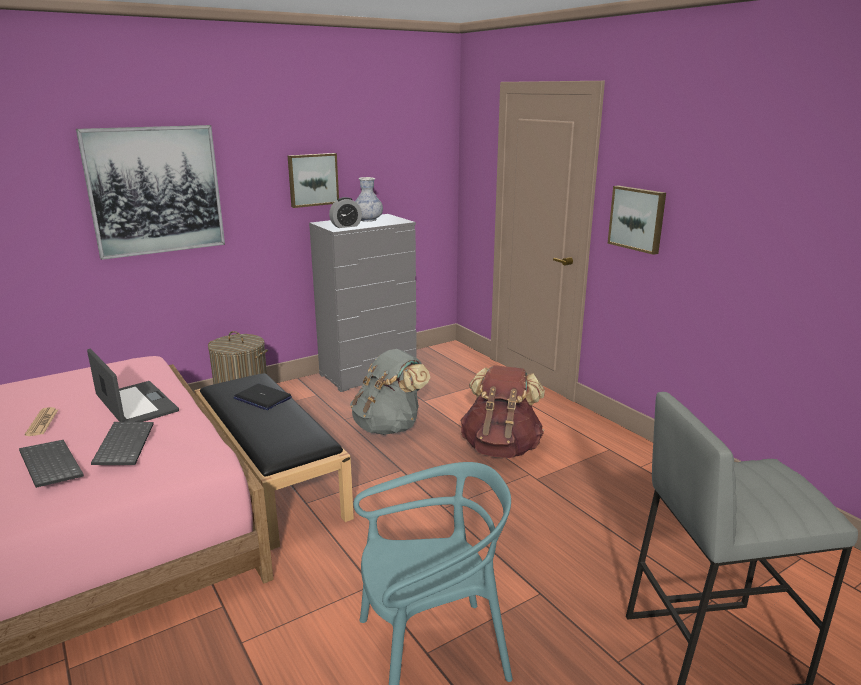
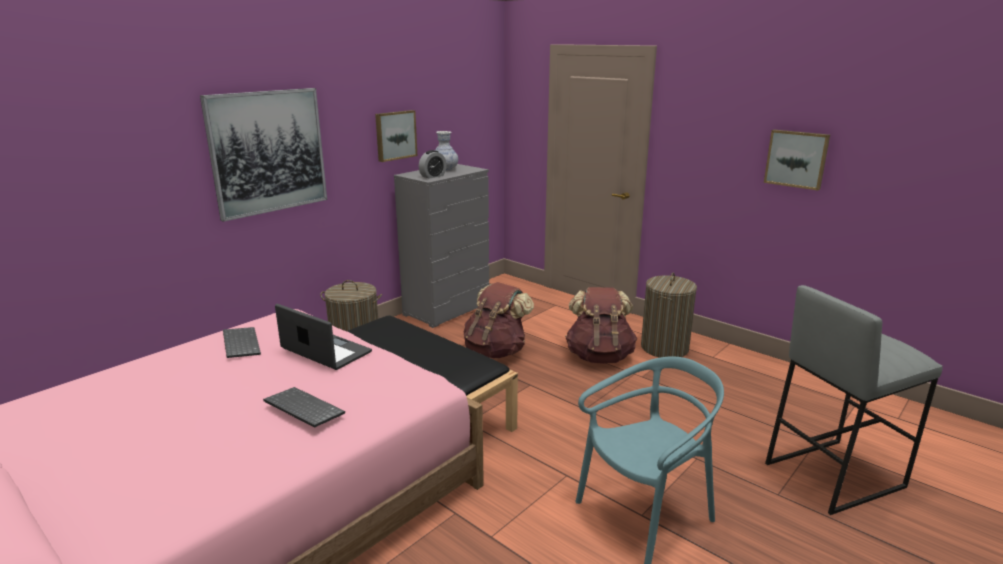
camera: 15 degrees left, 0 degrees up
(42, 422) = (250, 376): newspaper -> none
(123, 444) = (354, 383): keyboard -> keyboard (240, 344)
(262, 398) = (408, 336): laptop -> none
(389, 426) = (496, 351): grey backpack -> brown backpack
(586, 447) = (664, 348): none -> laundry basket
(637, 218) = (692, 157): picture -> picture (796, 159)

